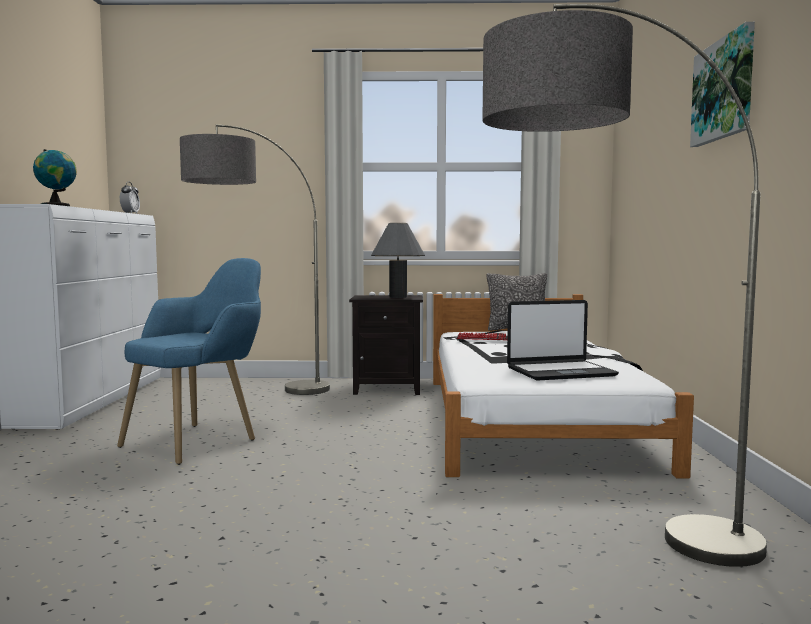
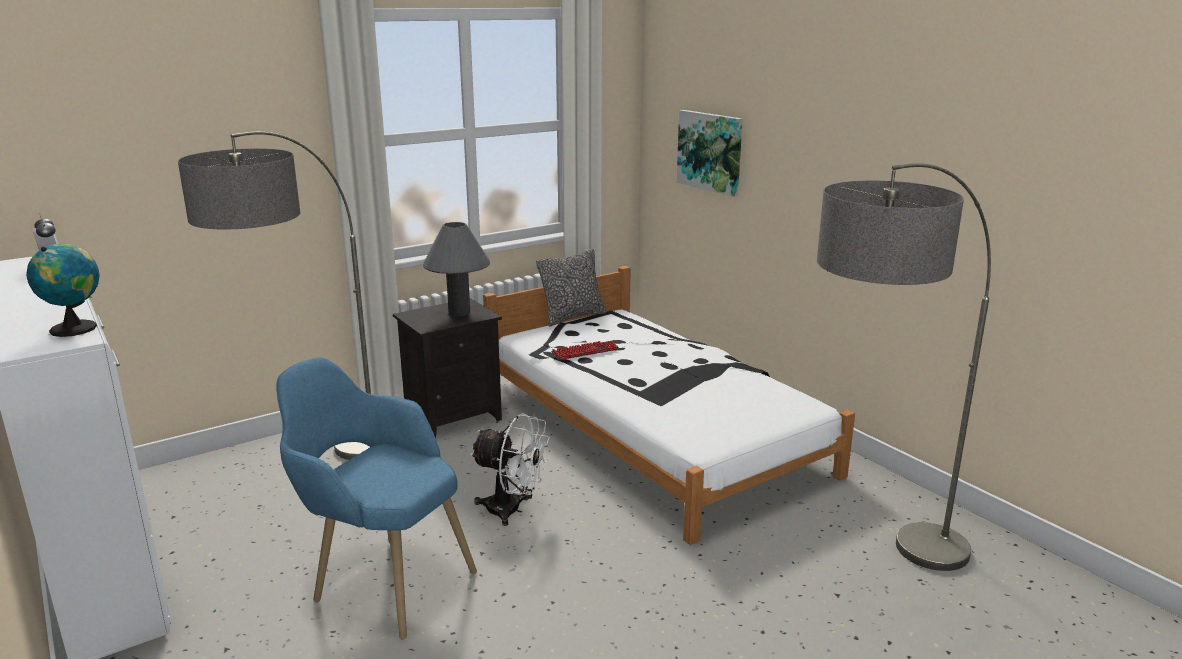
camera: 35 degrees left, 15 degrees up
(201, 439) = (381, 580): blue armchair -> blue armchair turned 60 degrees counterclockwise
(343, 431) = (512, 510): none -> white fan
(560, 372) = (737, 408): laptop -> none
(724, 90) = (856, 125): picture -> picture (710, 151)

